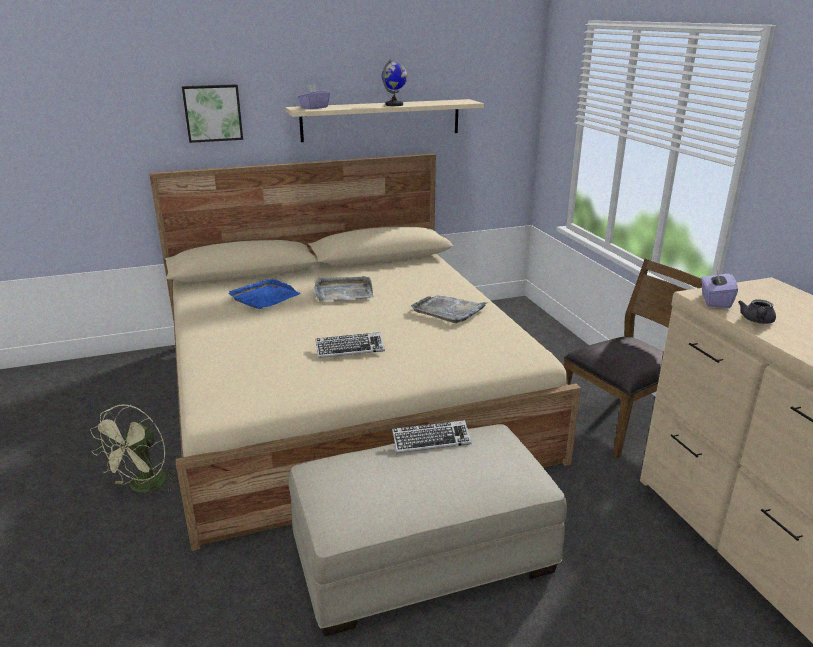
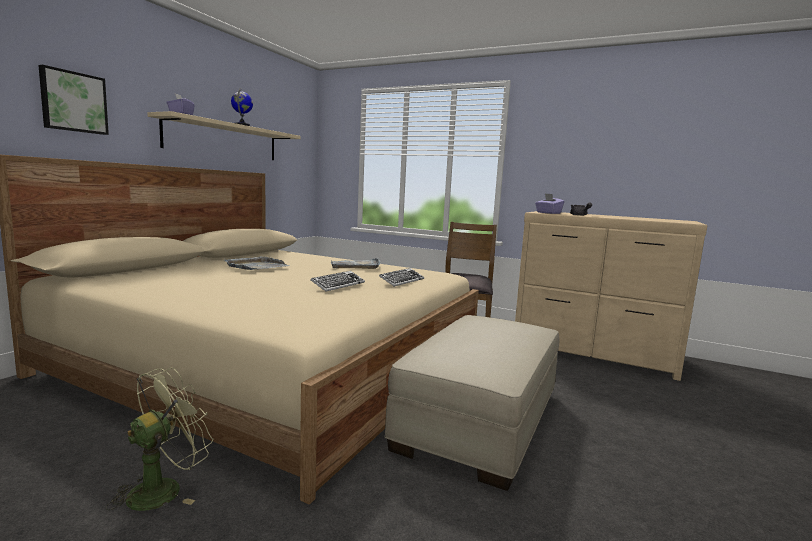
camera: 45 degrees left, 15 degrees down
(144, 487) = (164, 488): green fan -> green fan turned 120 degrees counterclockwise
(264, 297) = (188, 275): blue tray -> none
(431, 441) = (456, 326): keyboard -> keyboard (401, 281)

